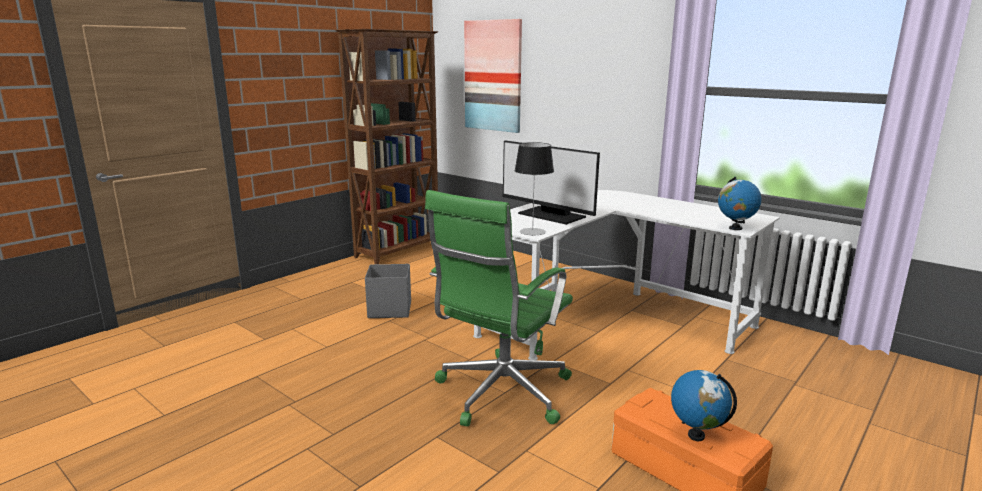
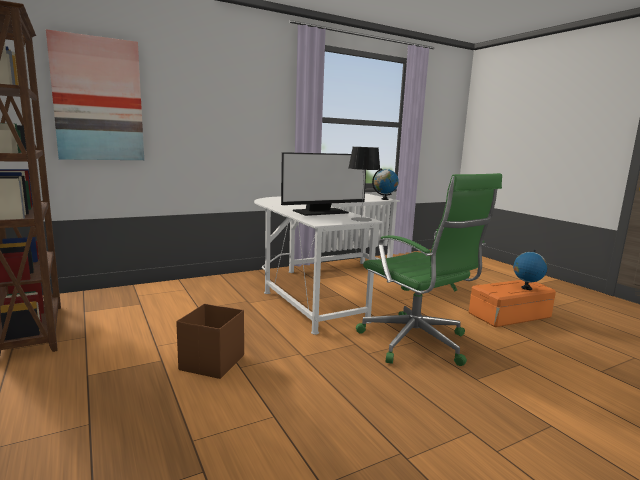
camera: 70 degrees left, 5 degrees down
(389, 310) = (211, 363): grey storage box -> brown storage box

